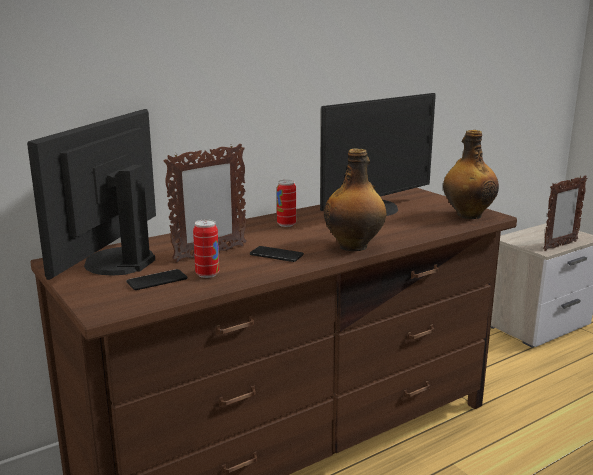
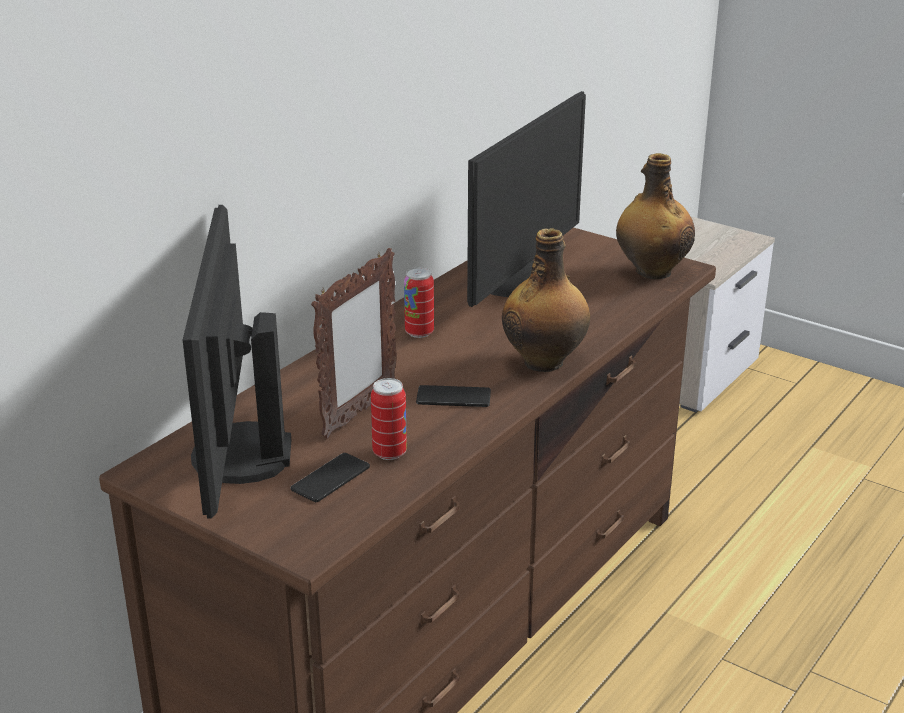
camera: 20 degrees left, 10 degrees up
(559, 246) = (723, 262): picture frame -> none

